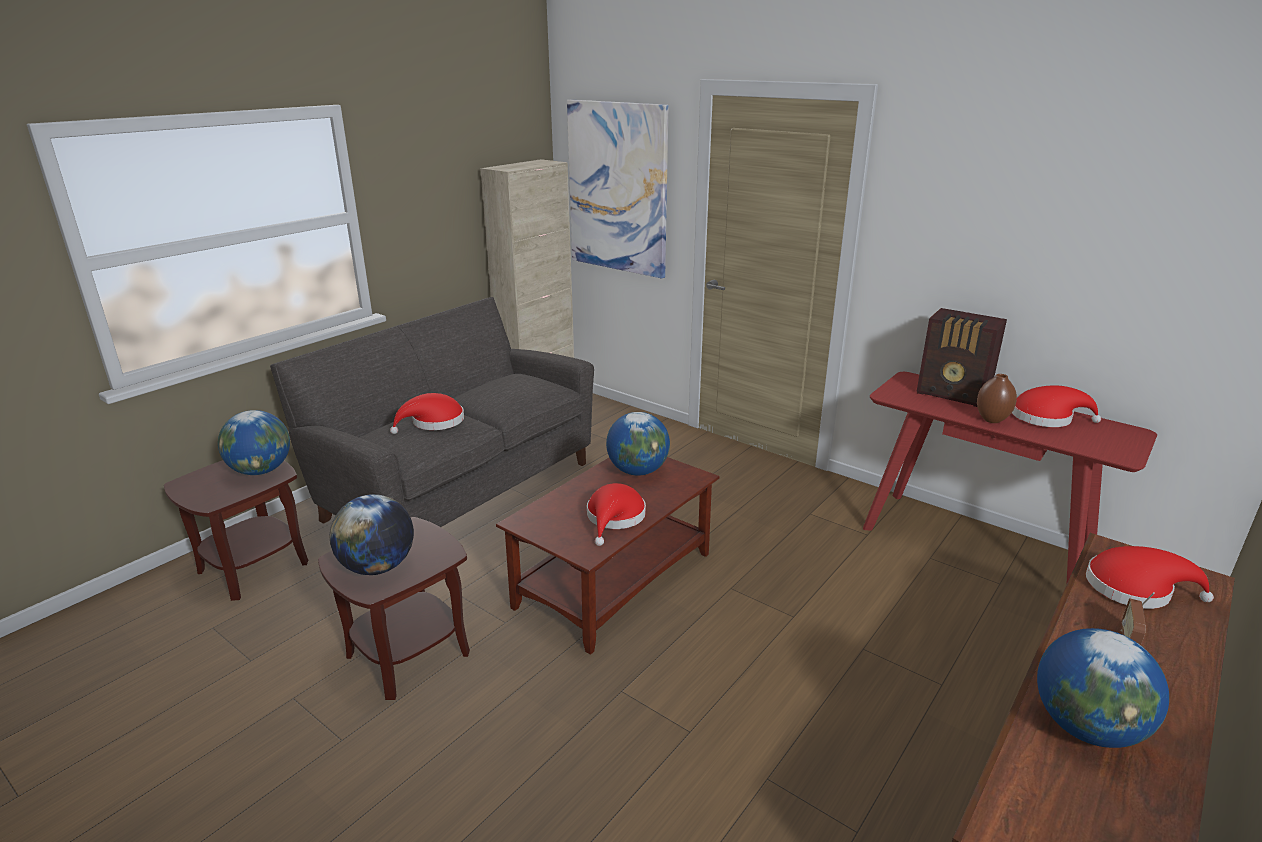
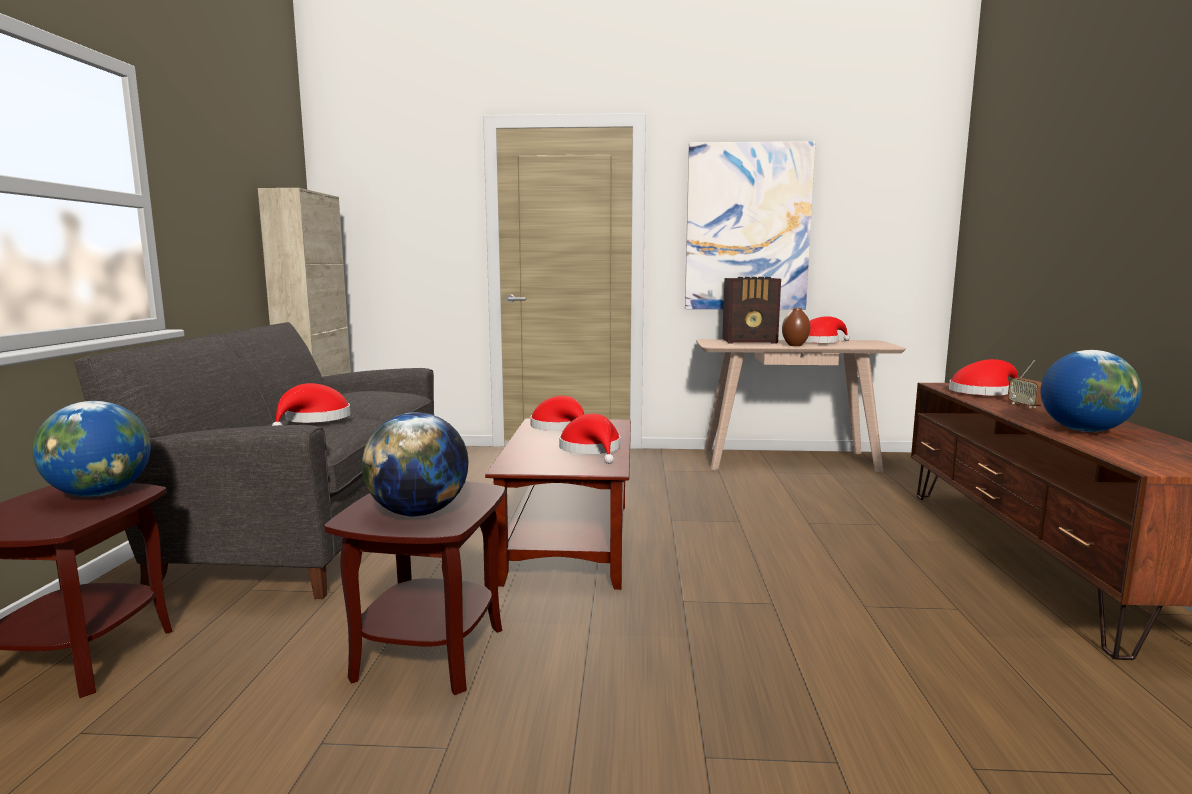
camera: 35 degrees left, 15 degrees down
(618, 188) = (394, 222): picture -> picture (747, 227)
(638, 471) = (560, 428): globe -> red hat
(975, 544) = (789, 460): red console table -> beige console table

